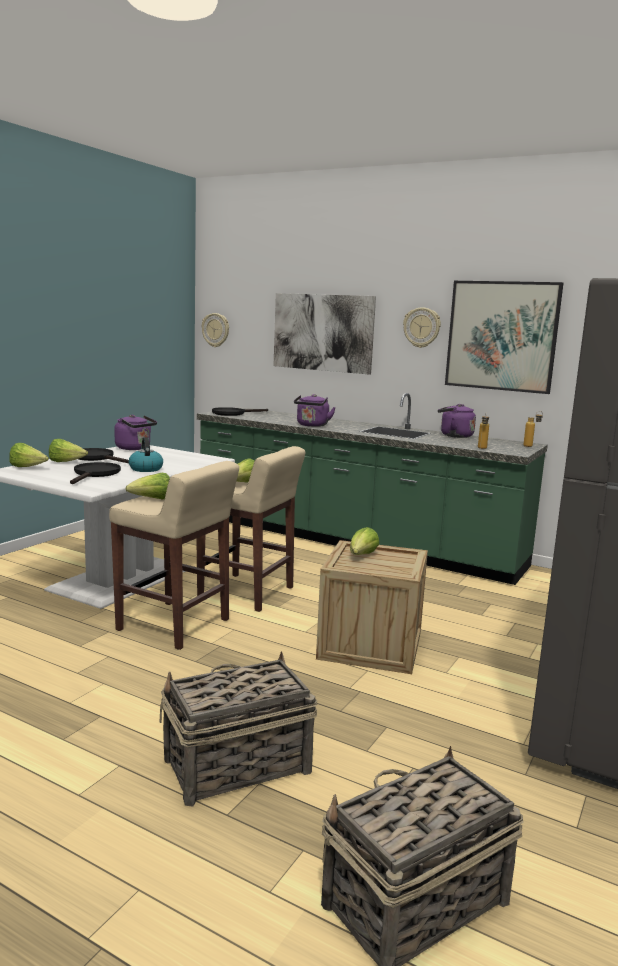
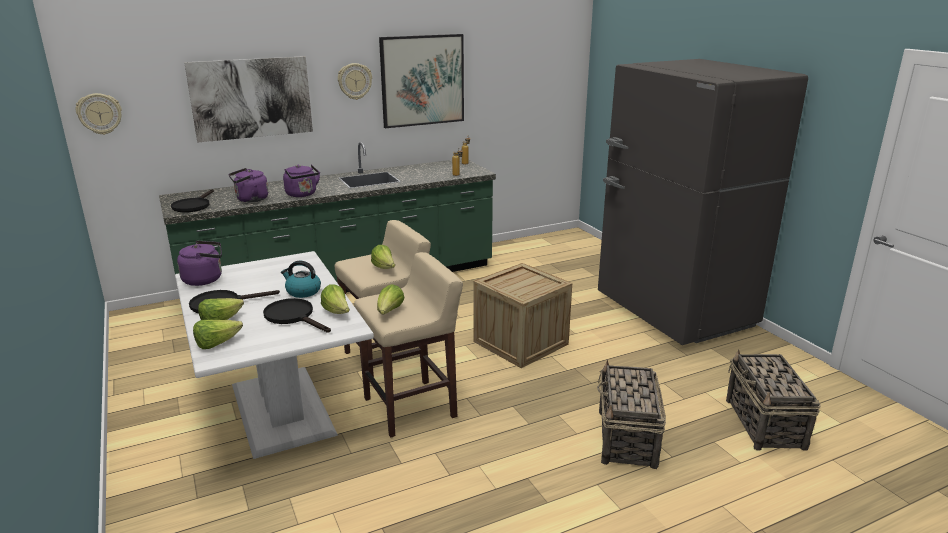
camera: 55 degrees left, 10 degrees up
(362, 556) = (509, 284): lettuce -> lettuce (337, 312)
(454, 436) = (407, 169): purple kettle -> purple kettle (250, 199)

